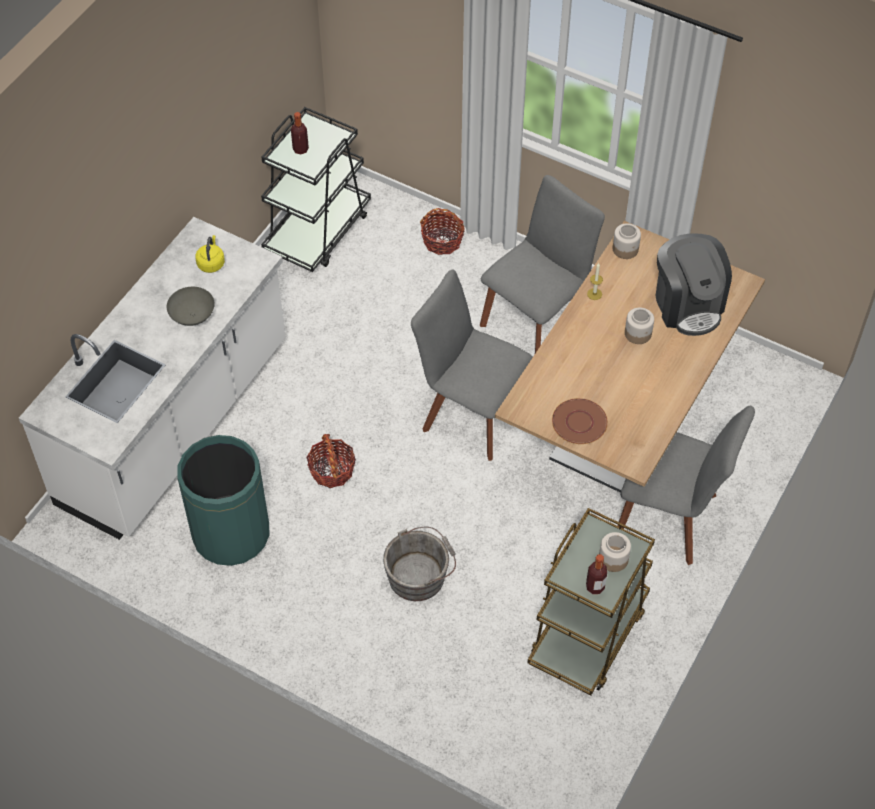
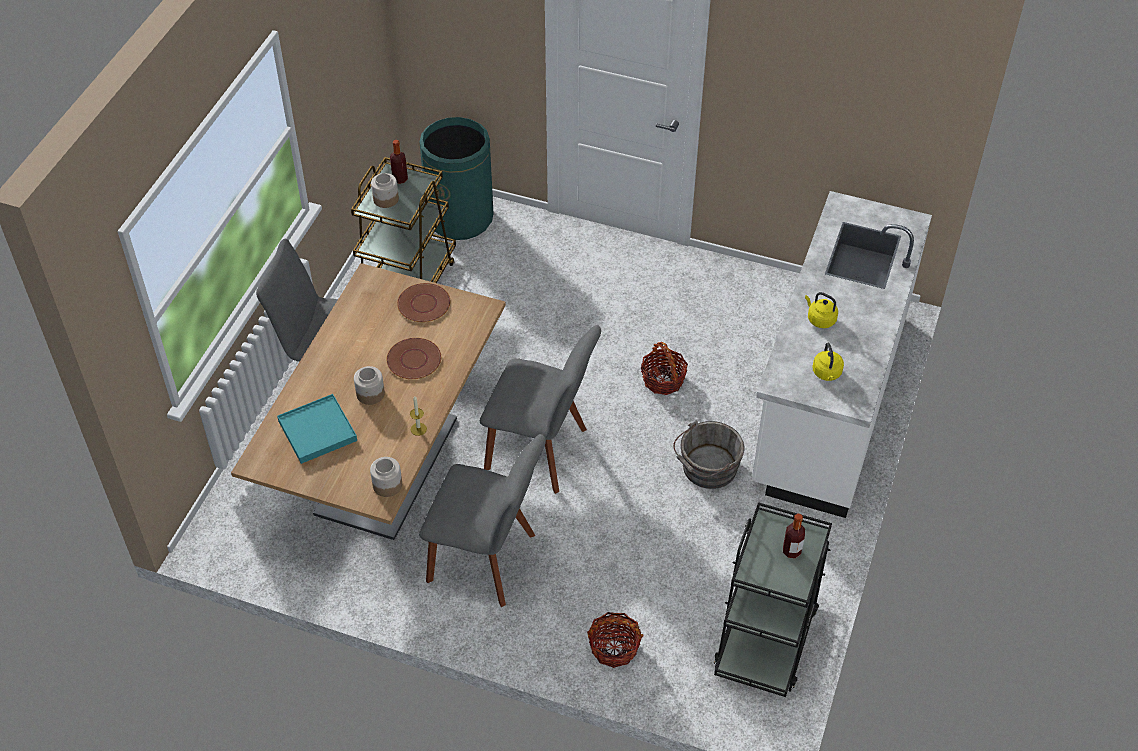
camera: 170 degrees right, 5 degrees down
(193, 316) = (820, 319): grey bowl -> yellow kettle
(231, 534) = (735, 316): green trash can -> green trash can (460, 218)
(420, 575) = (559, 307): grey bucket -> grey bucket (707, 468)
(536, 322) = (487, 560): grey chair -> grey chair turned 105 degrees counterclockwise
(594, 362) = (413, 360): none -> brown plate
(688, 304) = (317, 431): coffee machine -> turquoise tray

